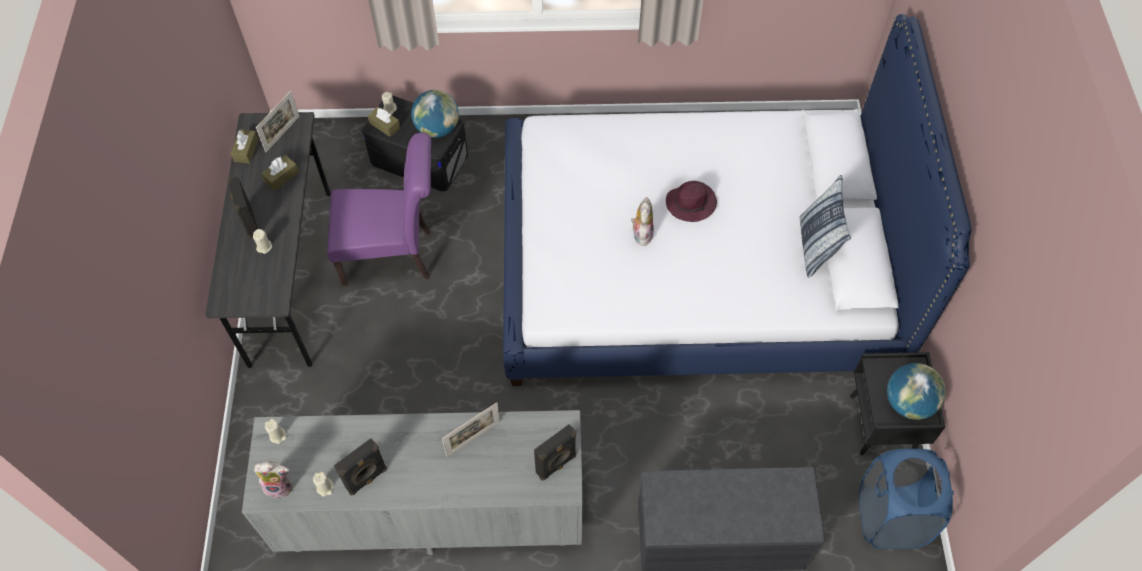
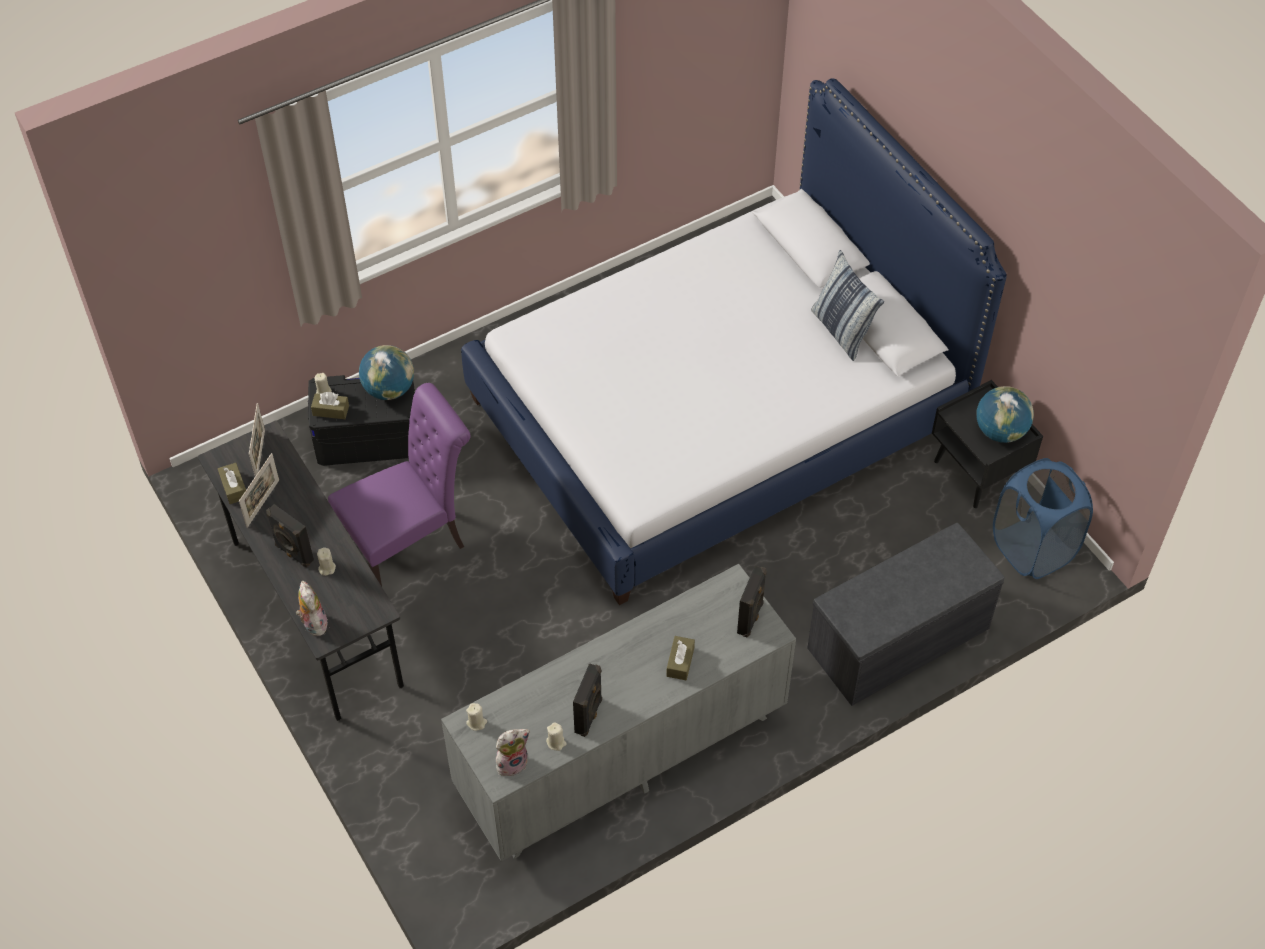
camera: 30 degrees left, 5 degrees down
(281, 177) = (292, 495): brown tissue box -> brown tissue box (680, 662)
(473, 439) = (661, 634): picture frame -> picture frame (263, 503)
(641, 234) = (677, 391): plush toy -> plush toy (313, 623)
(691, 203) = (705, 342): purple hat -> none

